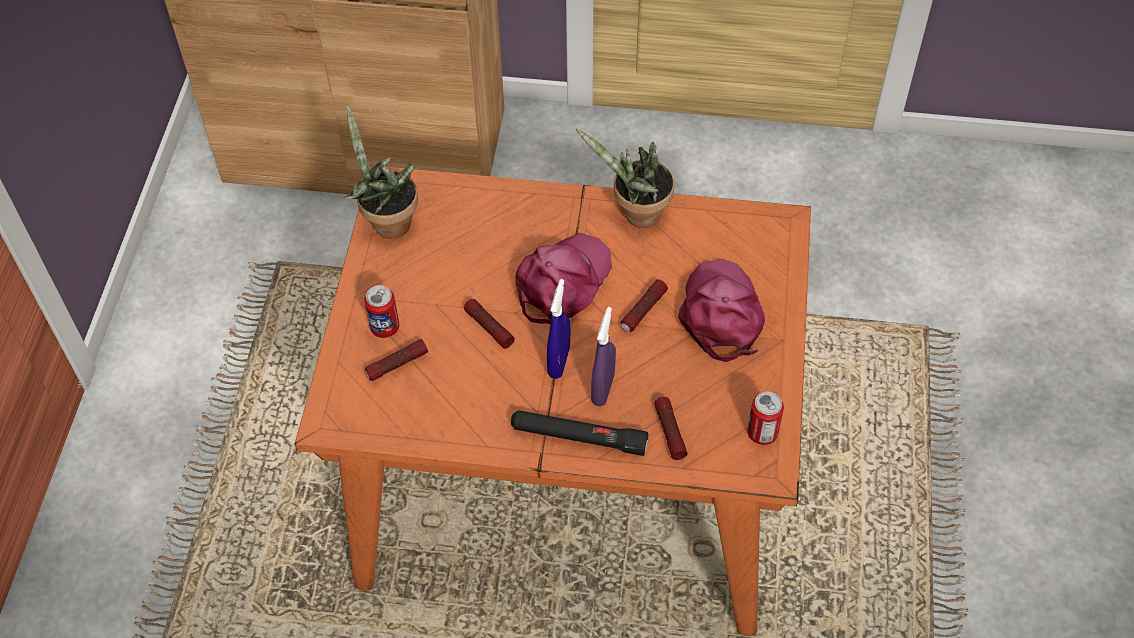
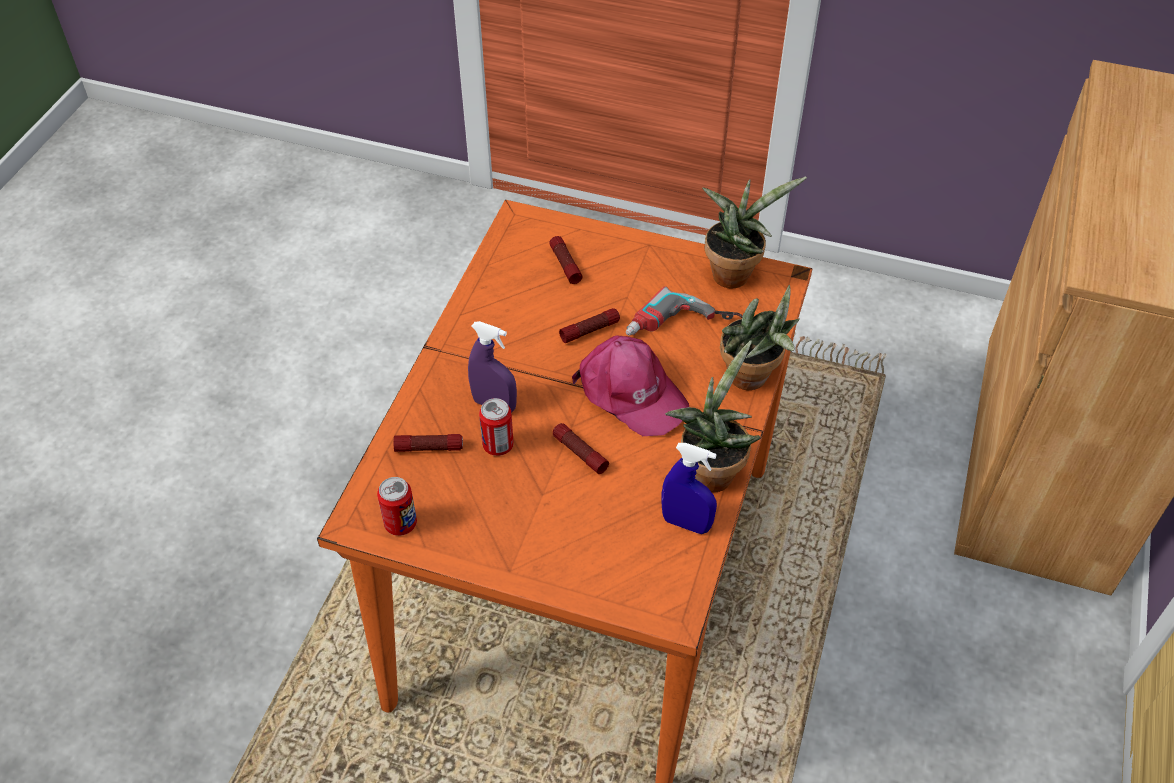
camera: 100 degrees right, 5 degrees down
(385, 327) = (608, 260): can -> can (498, 445)
(472, 254) = (681, 329): none -> power drill
(525, 196) = (753, 379): none -> potted plant
(559, 362) = (535, 376): blue spray bottle -> blue spray bottle (686, 523)
(578, 437) = (446, 378): black flashlight -> none
(721, 314) = (558, 520): pink cap -> none

